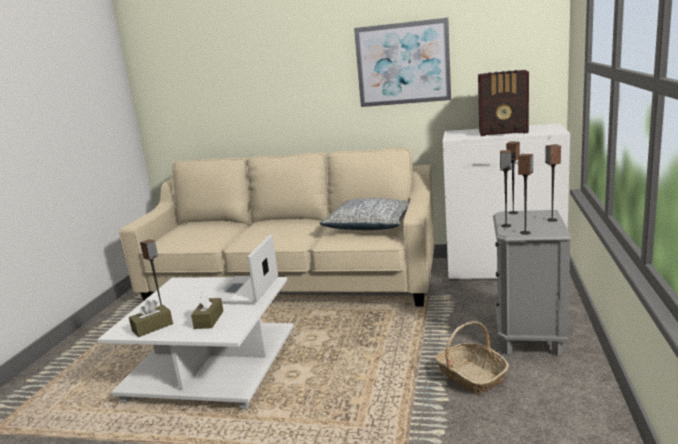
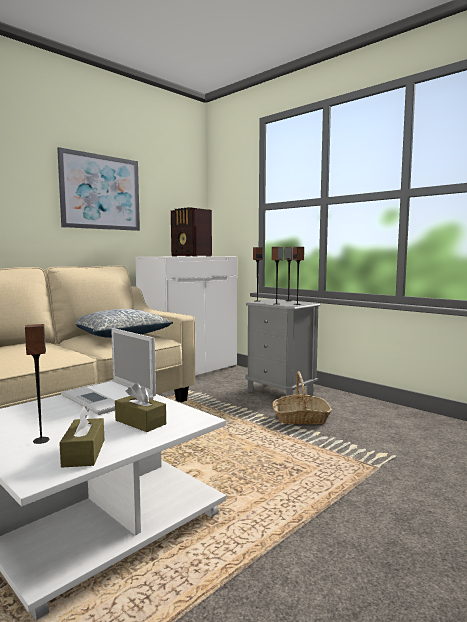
camera: 60 degrees left, 10 degrees down
(504, 132) = (191, 256): radio -> radio turned 90 degrees clockwise

